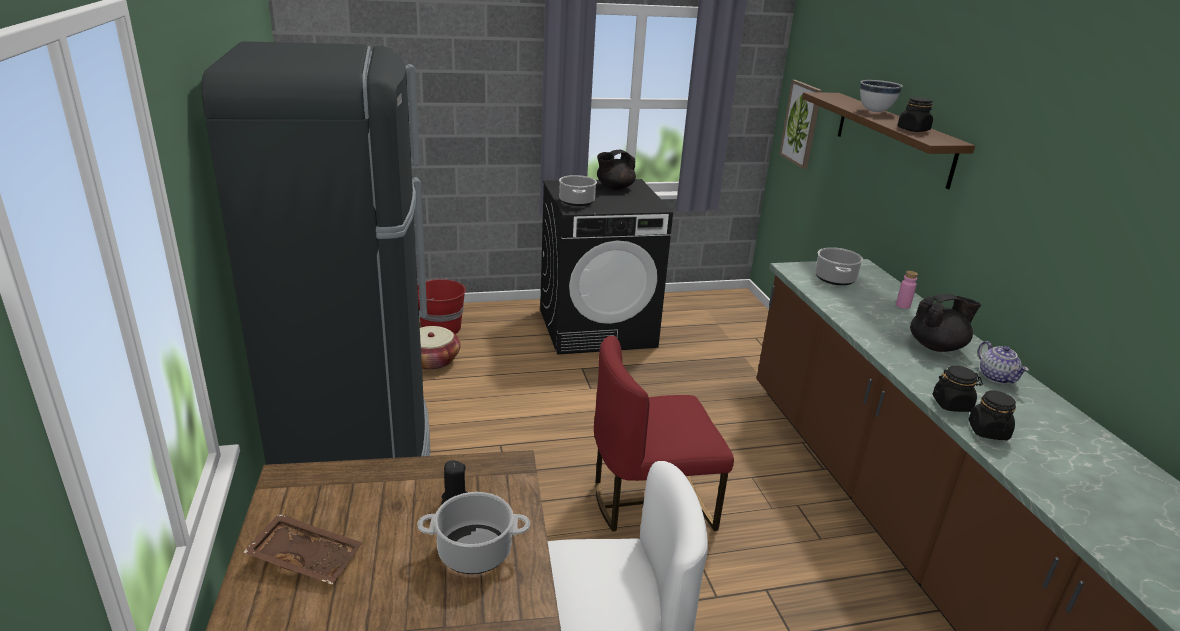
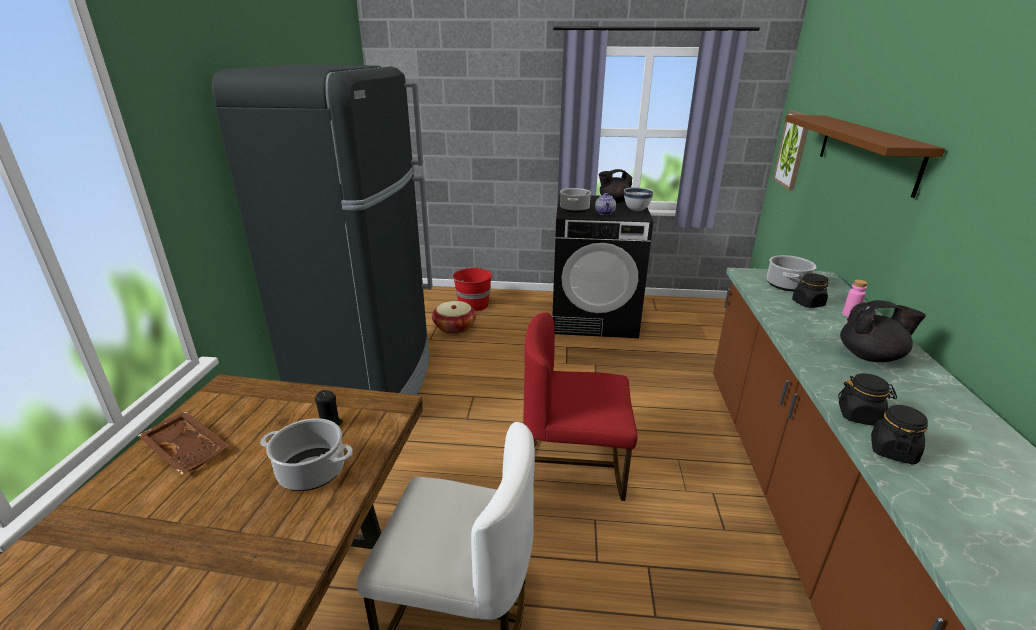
camera: 20 degrees right, 0 degrees up
(875, 111) = (849, 126): white bowl -> white bowl (636, 210)
(913, 130) = (878, 137): black jar -> black jar (807, 303)
(997, 377) = (932, 395): teapot -> teapot (605, 213)

